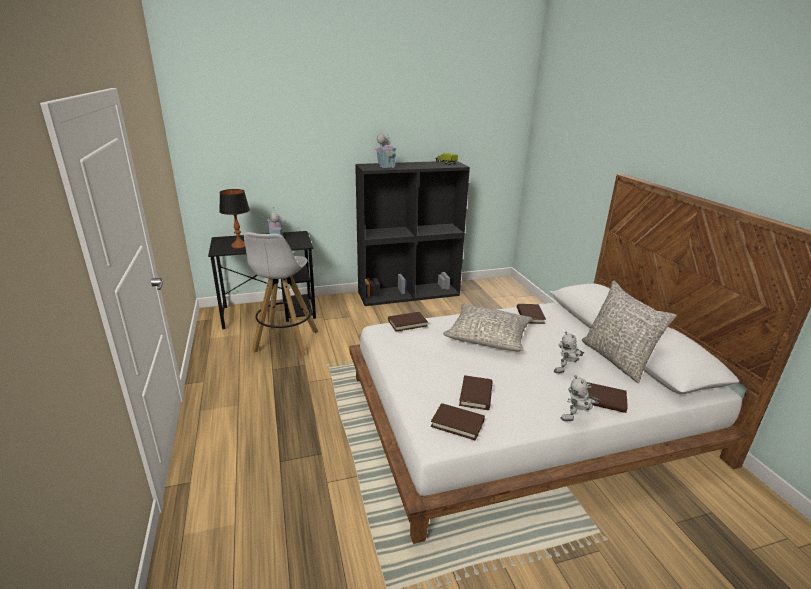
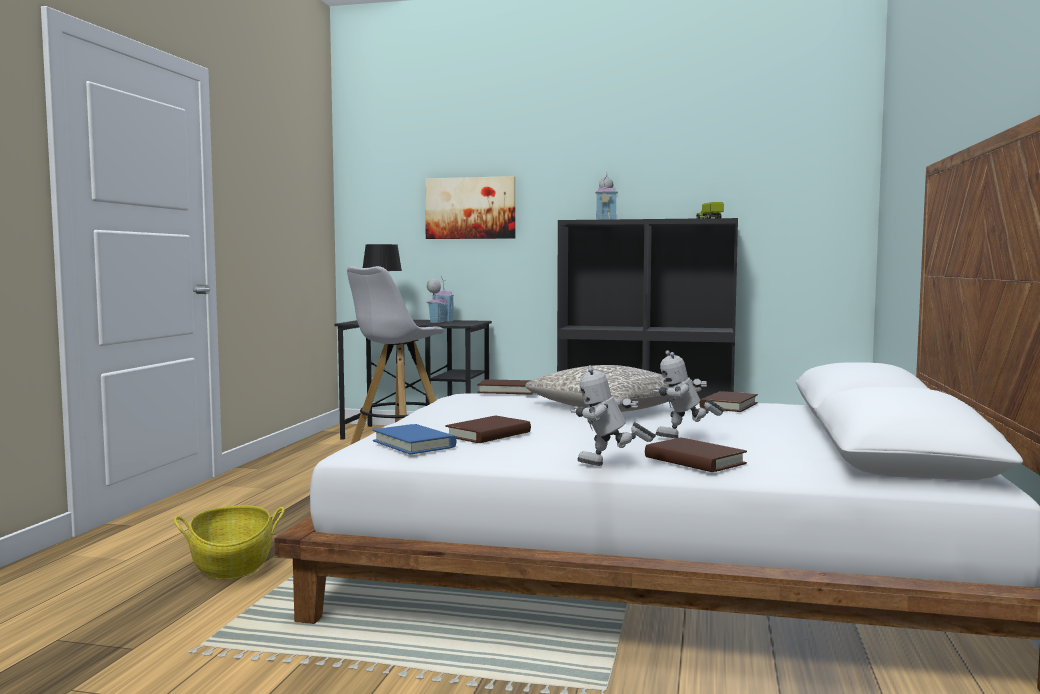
camera: 30 degrees right, 20 degrees down
(285, 154) = (470, 208): none -> picture
(312, 501) = (232, 564): none -> basket
(457, 423) = (414, 444): brown book -> blue book
(617, 359) = (811, 444): grey pillow -> none

